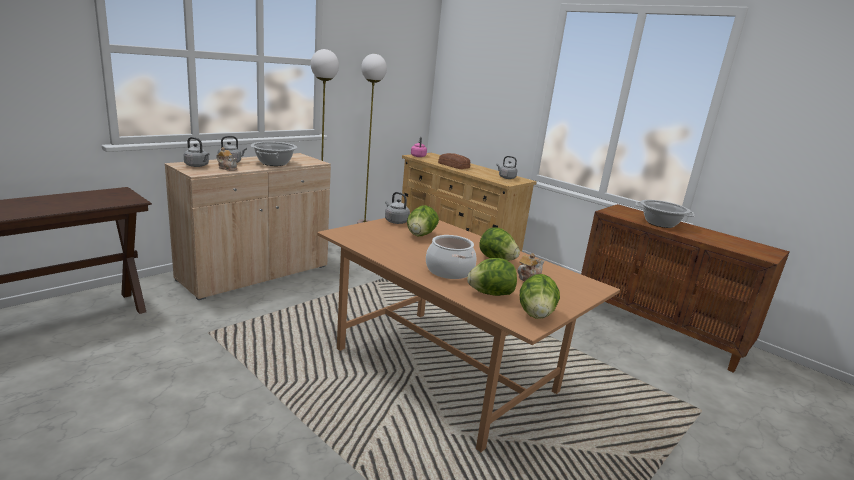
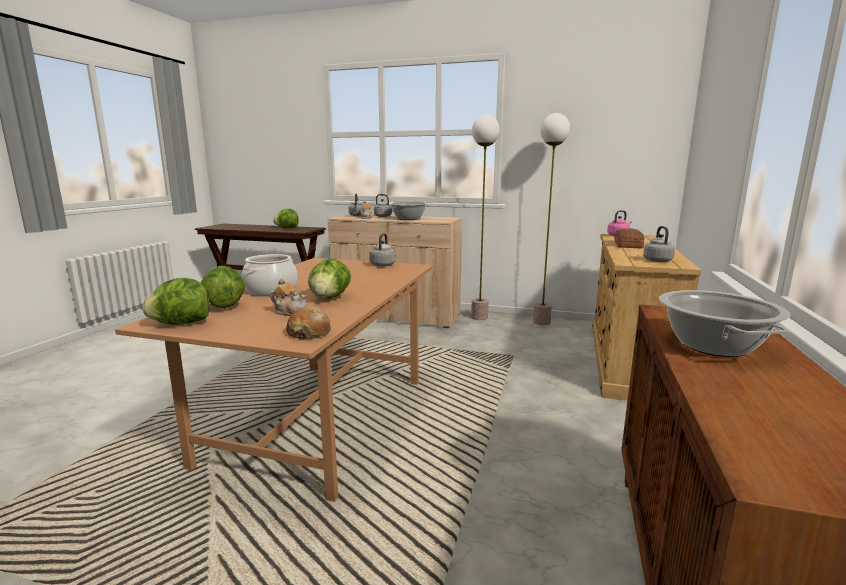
camera: 65 degrees right, 5 degrees down
(420, 235) = (358, 273): lettuce -> lettuce (287, 228)
(581, 281) = (309, 332): none -> bread

